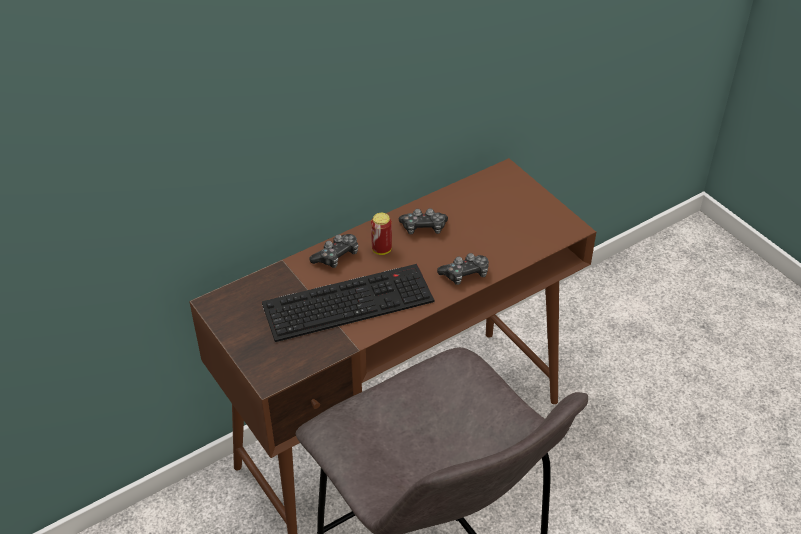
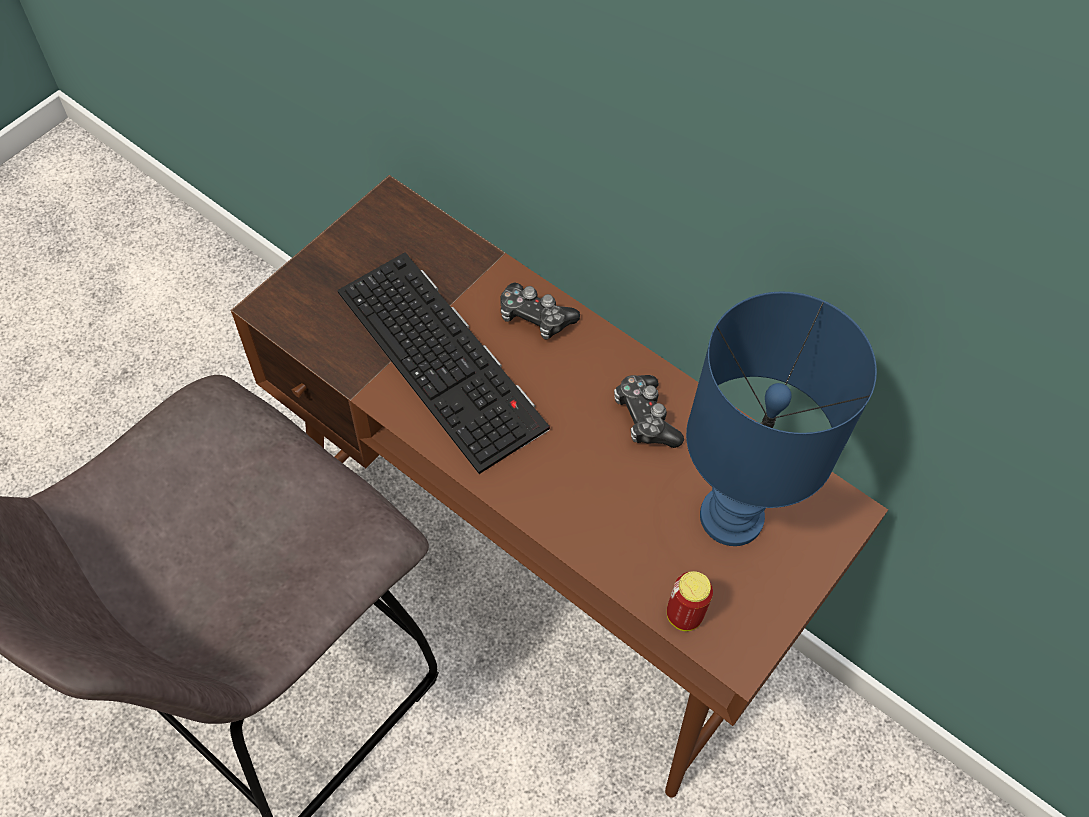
camera: 70 degrees right, 15 degrees up
(381, 250) = (571, 372): can -> can (684, 615)
(465, 274) = (557, 505): game controller -> none
(495, 212) = (729, 518): none -> blue table lamp

